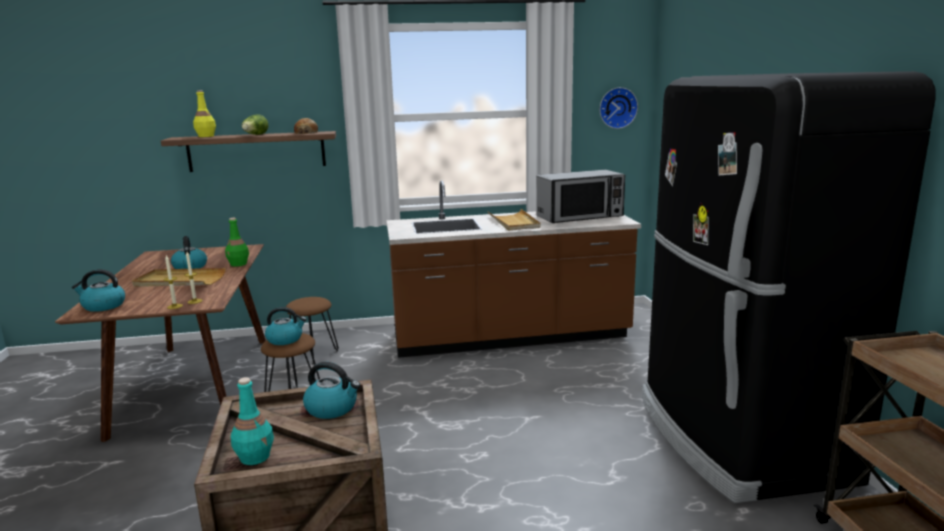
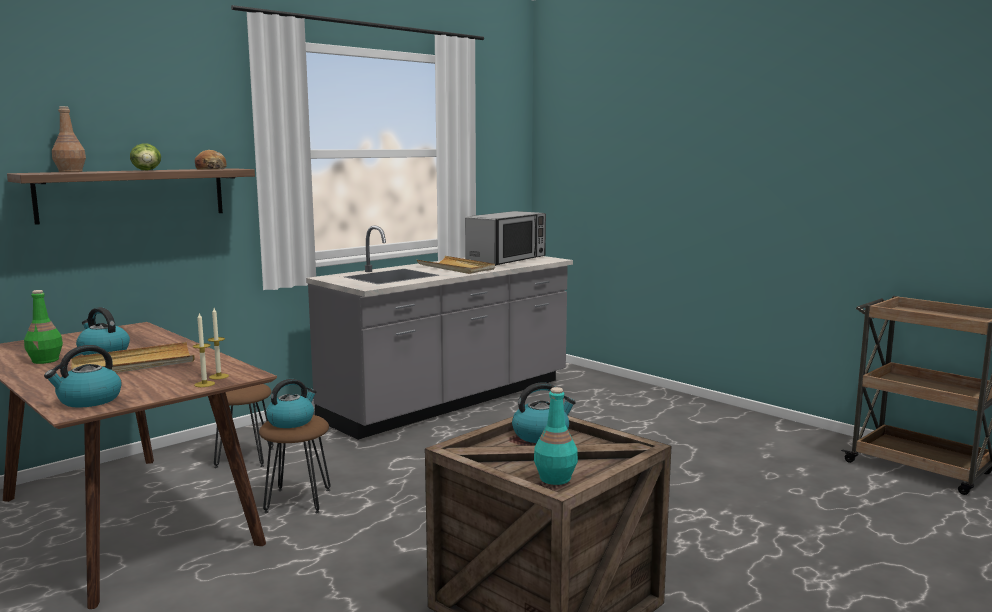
camera: 35 degrees left, 5 degrees down
(206, 136) = (70, 172): yellow bottle -> brown bottle
(239, 264) = (173, 341): green bottle -> green bottle (46, 360)
(510, 337) = (450, 400): brown counter -> grey counter
(617, 108) = (504, 150): wall clock -> none
(737, 438) = (737, 429): black fridge -> none

